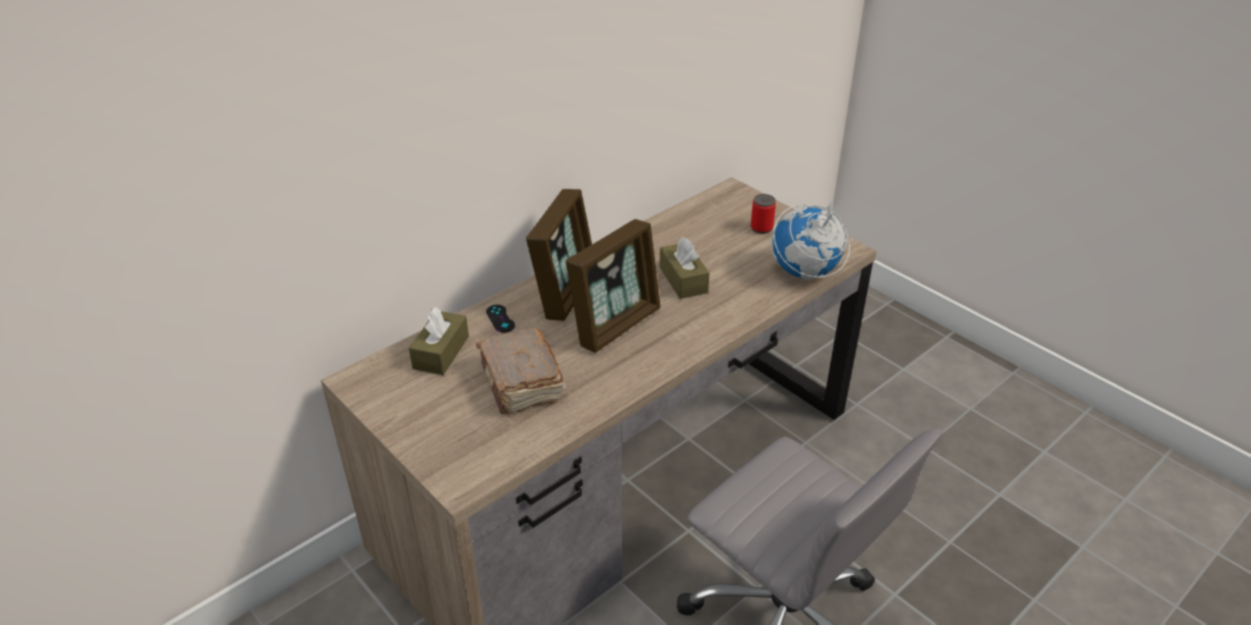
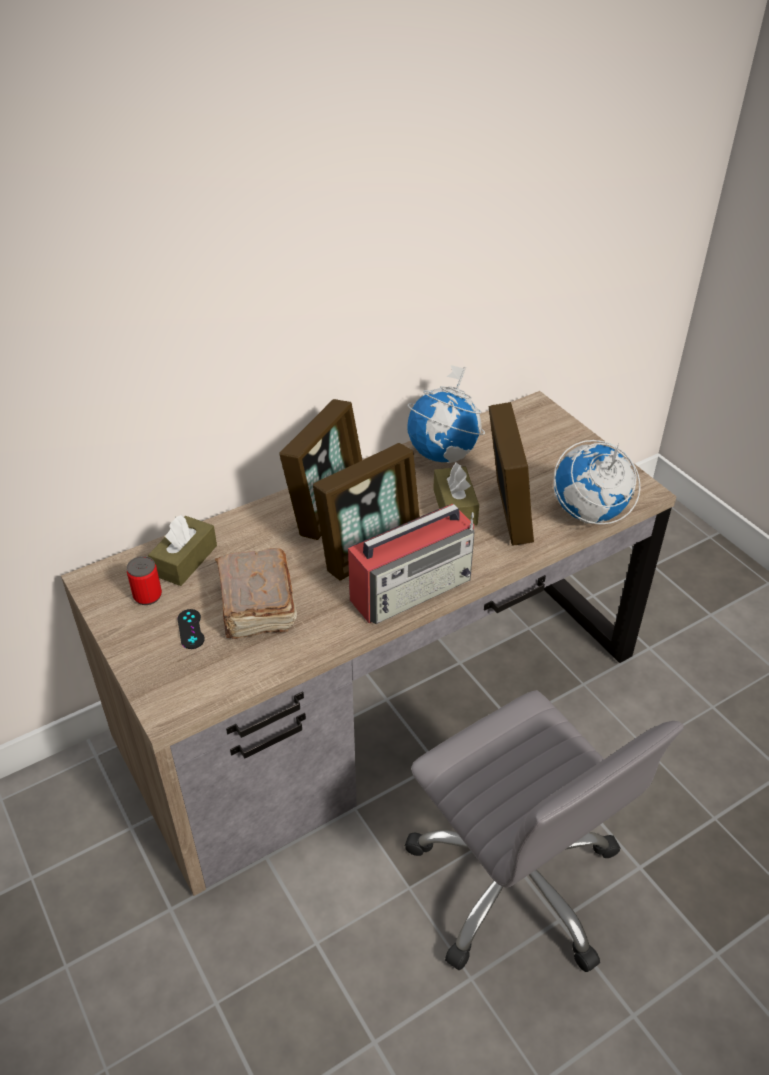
camera: 10 degrees right, 5 degrees up
(500, 319) = (253, 529): black game controller -> black game controller (191, 629)
(660, 237) = (443, 454): none -> globe
(664, 352) = (413, 588): none -> radio
(731, 279) = (506, 512): none -> picture frame
(761, 228) = (555, 455): can -> can (147, 596)

